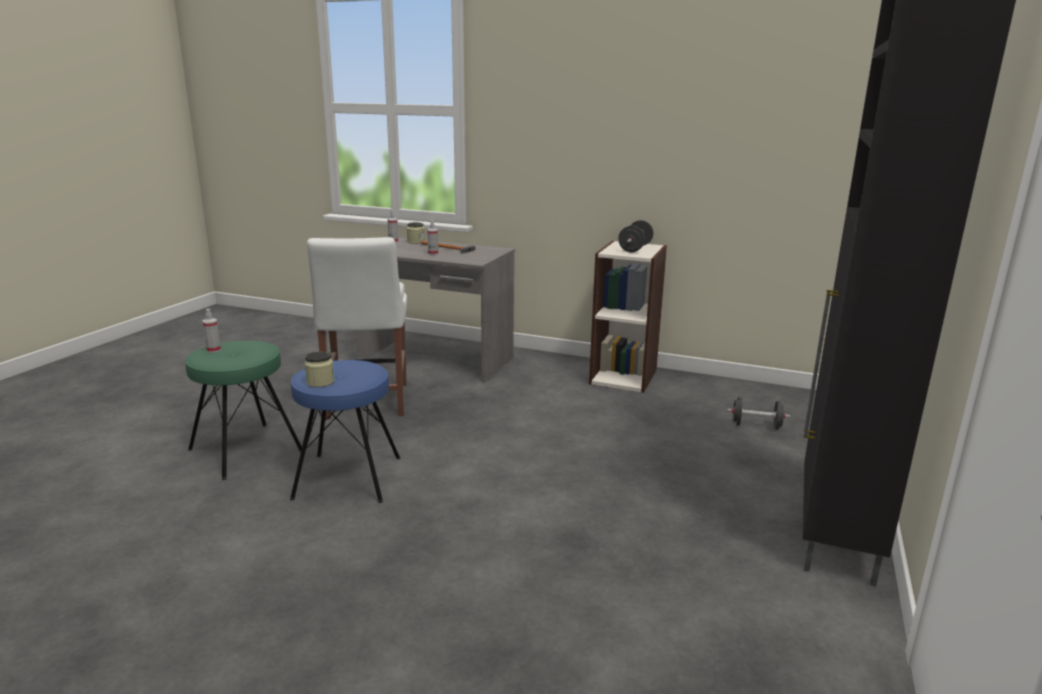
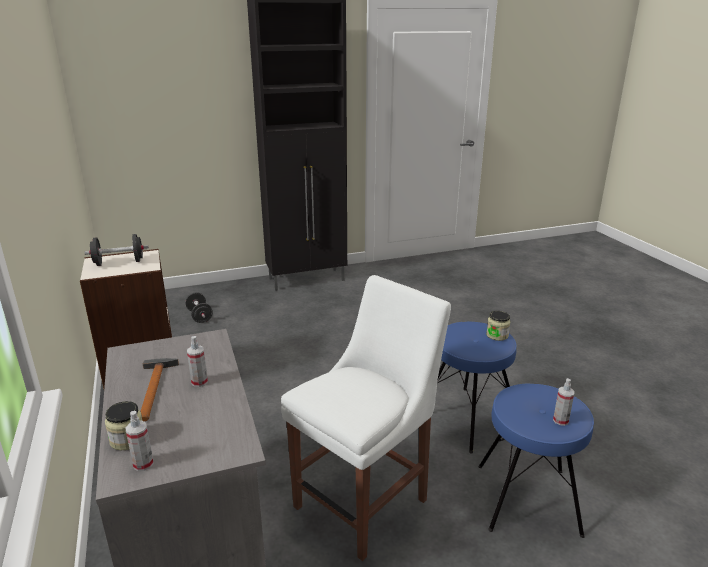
camera: 130 degrees left, 5 degrees up
(246, 450) = (527, 499): green stool -> blue stool

